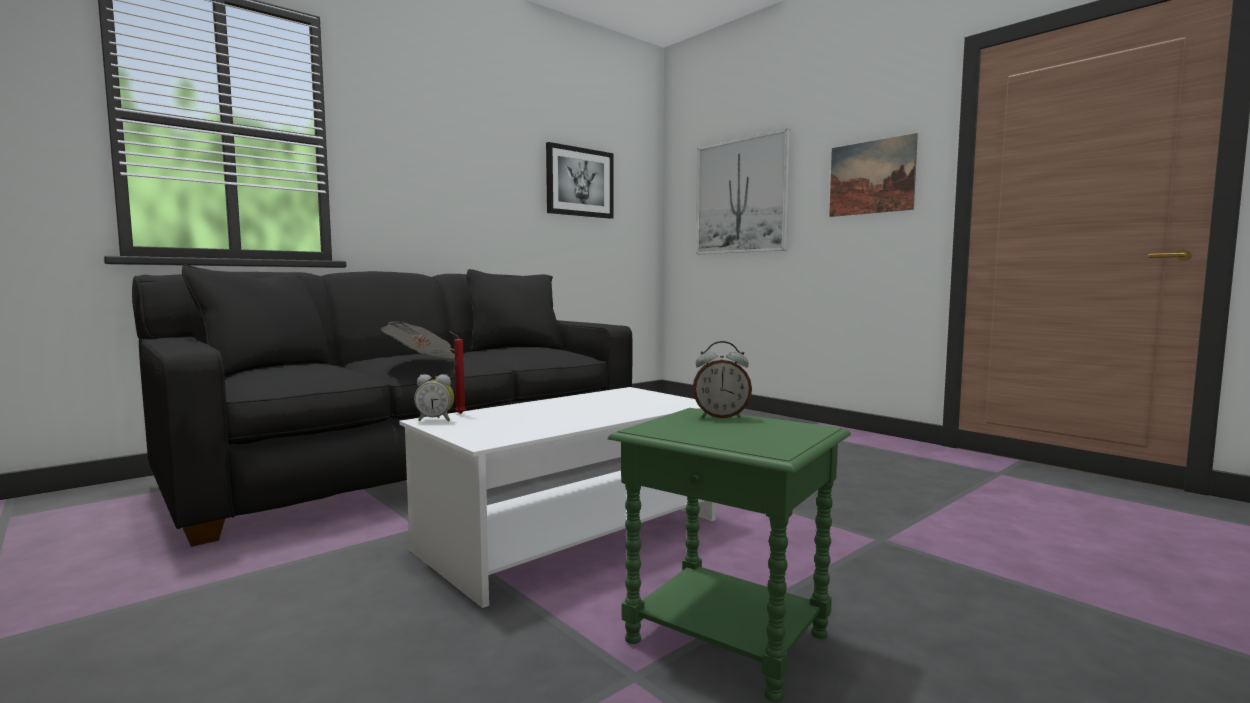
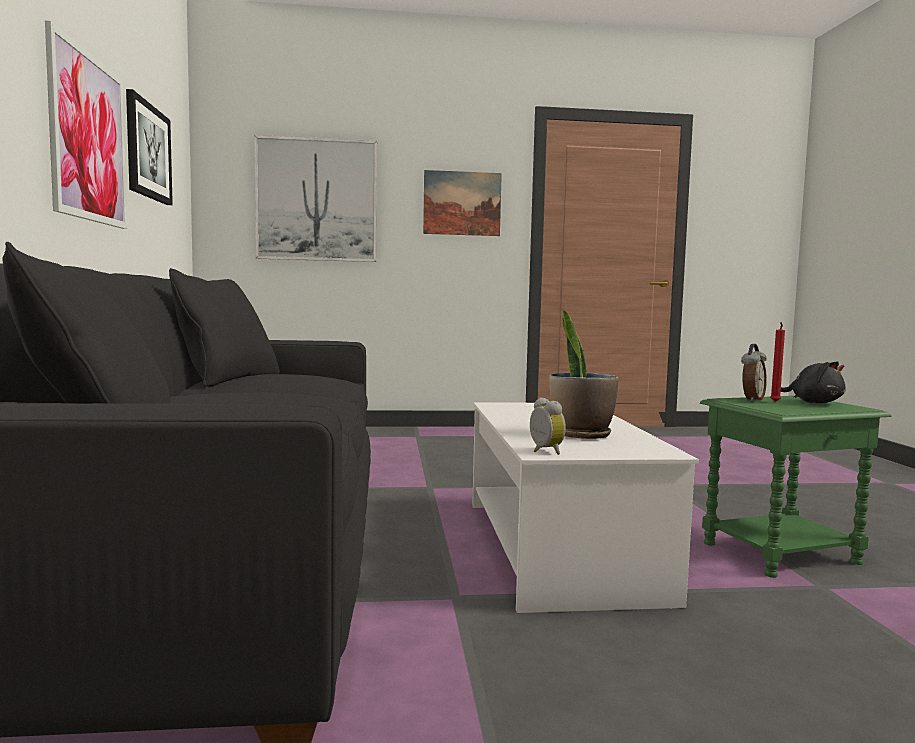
camera: 55 degrees left, 0 degrees up
(423, 361) = (310, 400): newspaper -> none
(435, 420) = (544, 451): alarm clock -> alarm clock turned 60 degrees counterclockwise
(458, 414) = (523, 444): red candle -> red candle (775, 402)
(489, 185) = (88, 138): none -> picture
(528, 418) = (581, 434): none -> potted plant
(769, 433) = (812, 402): none -> black plush toy

